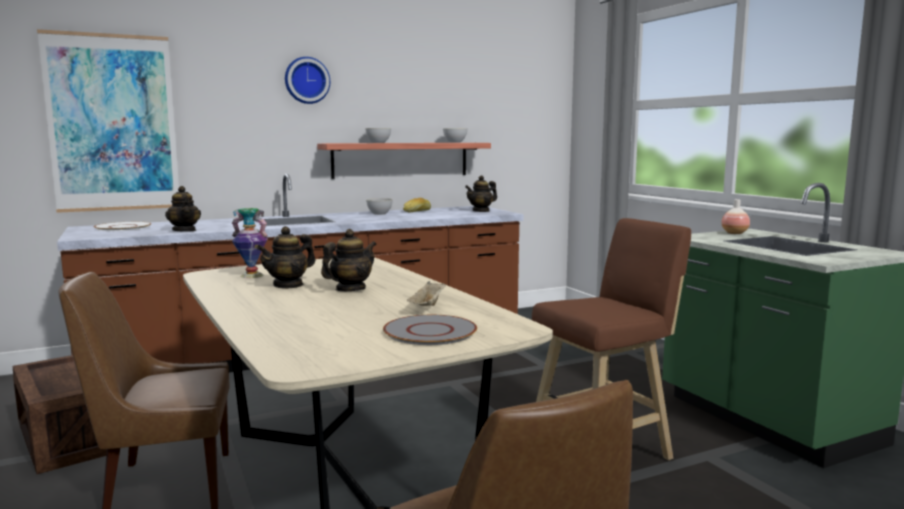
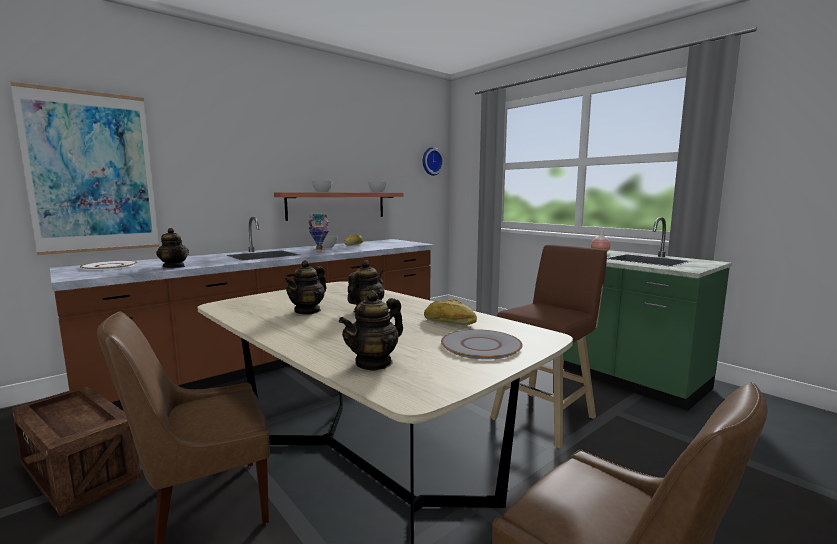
camera: 15 degrees left, 0 degrees up
(251, 276) = (264, 304): vase -> vase (319, 251)
(306, 80) = (264, 141): wall clock -> wall clock (431, 161)
(428, 306) = (449, 322): beige tray -> bread
(481, 211) = (400, 243): teapot -> teapot (374, 363)

